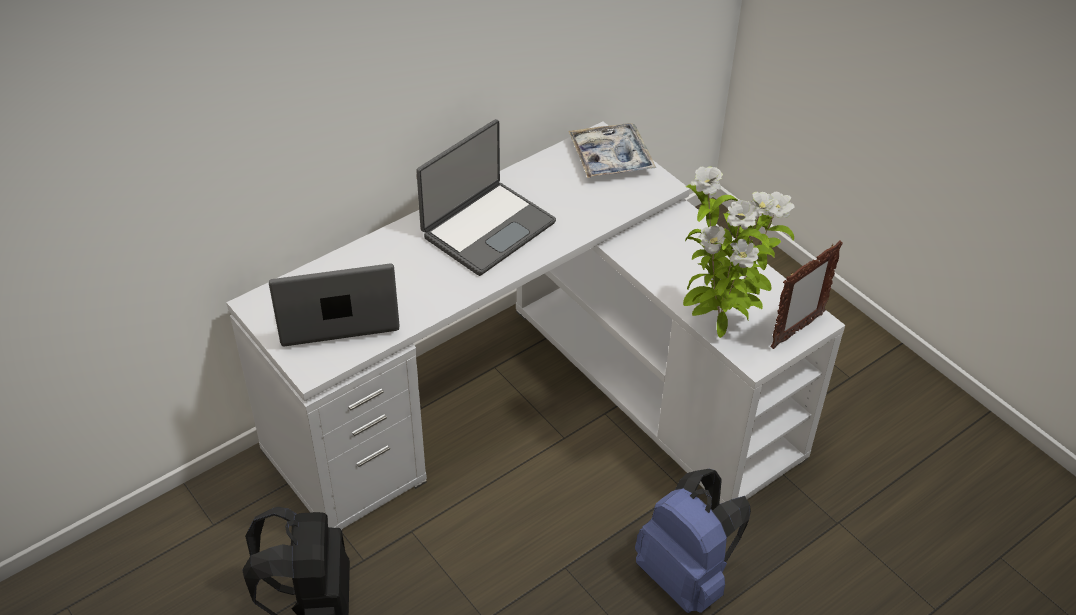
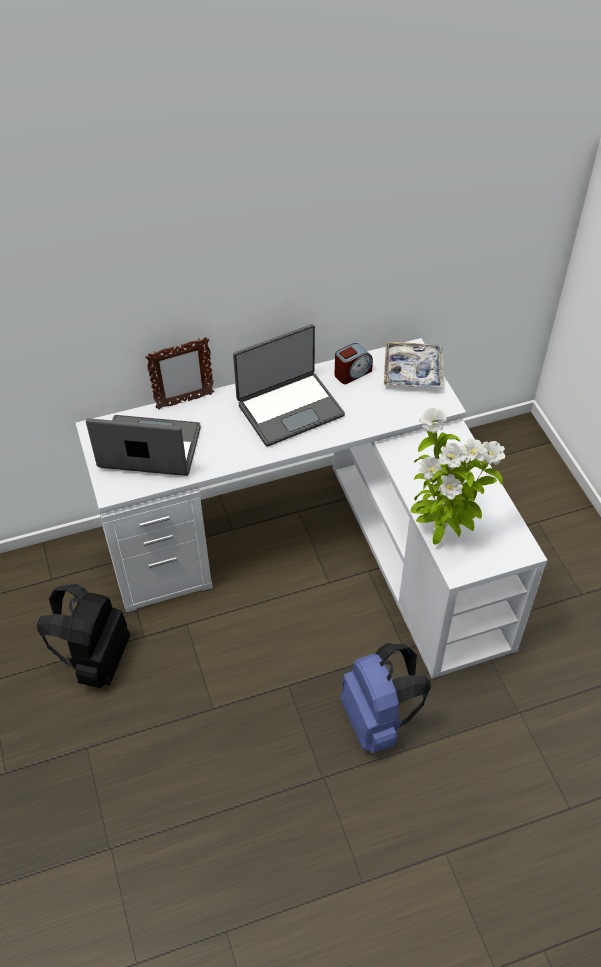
camera: 20 degrees right, 5 degrees up
(542, 174) = (352, 373): none -> alarm clock
(796, 331) = (503, 554): picture frame -> picture frame (184, 401)

